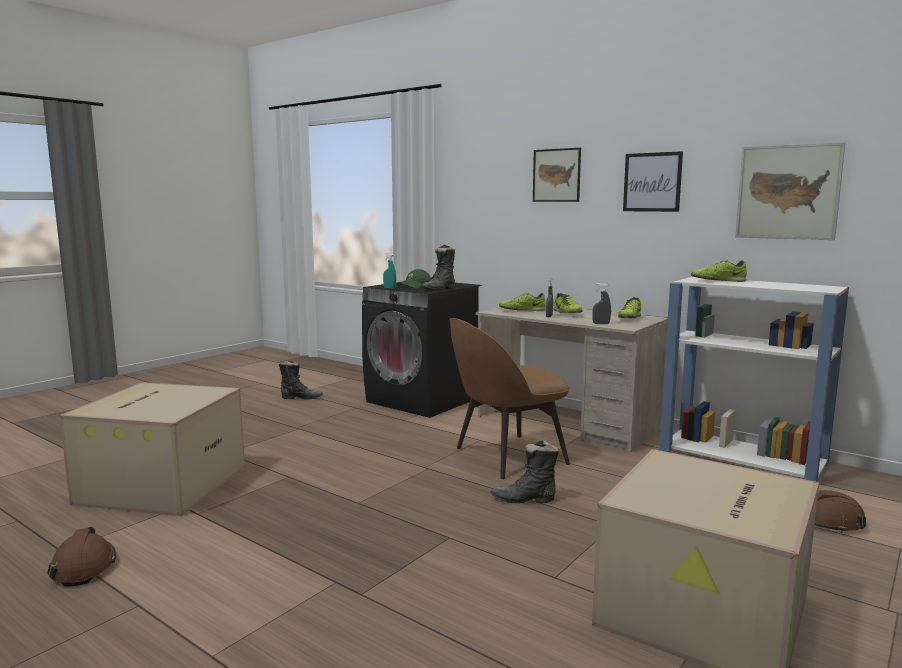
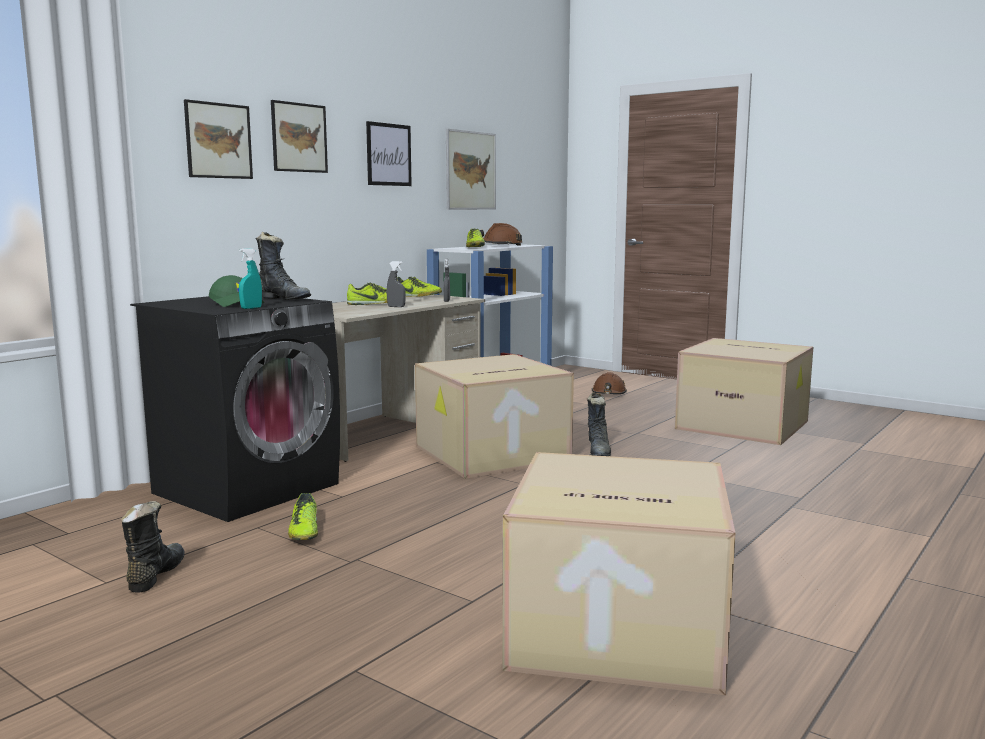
camera: 90 degrees left, 0 degrees up
(83, 567) = (875, 625): brown hard hat -> brown hard hat (500, 245)
(495, 183) = (218, 140): none -> picture
(506, 456) = (491, 454): brown chair -> cardboard box
(522, 310) = (348, 310): shoe -> shoe (304, 532)

